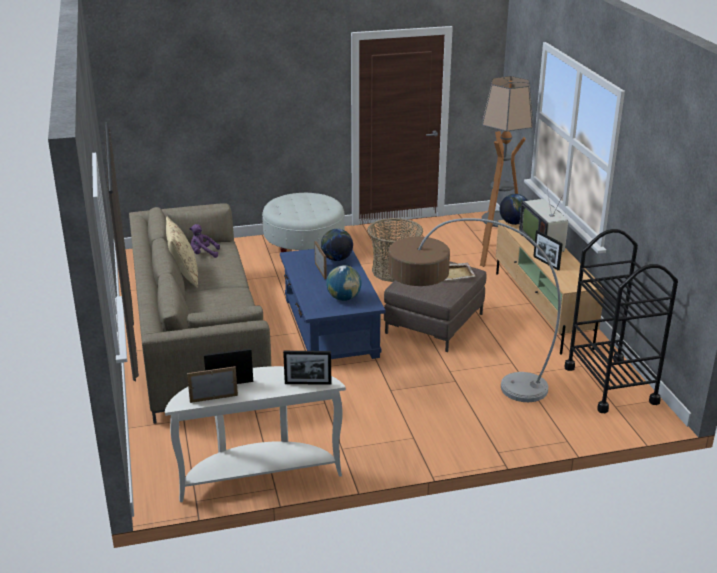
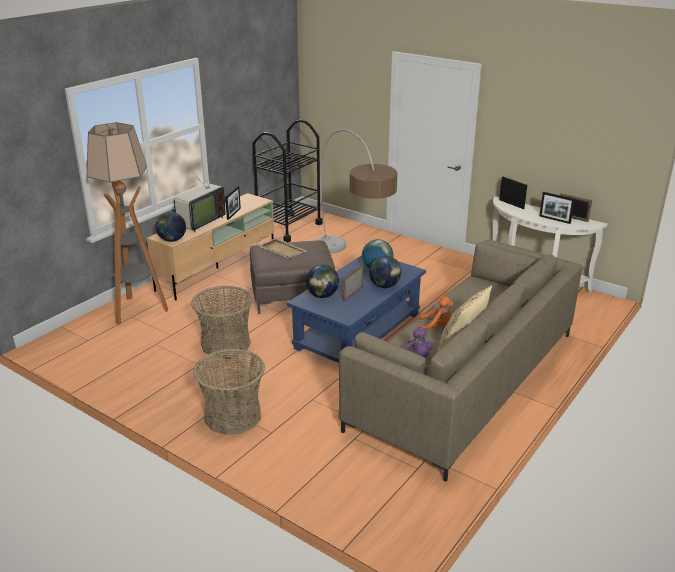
camera: 130 degrees left, 0 degrees up
(220, 279) = (436, 327): none -> orange plush toy
(304, 248) = (233, 416): white ottoman -> basket
(310, 288) = (384, 286): none -> globe

